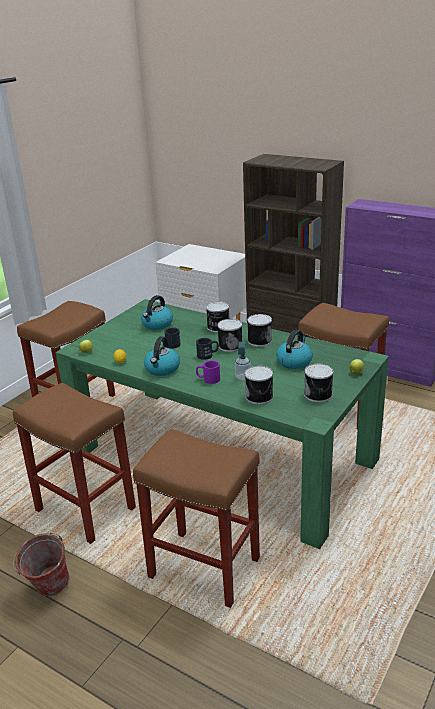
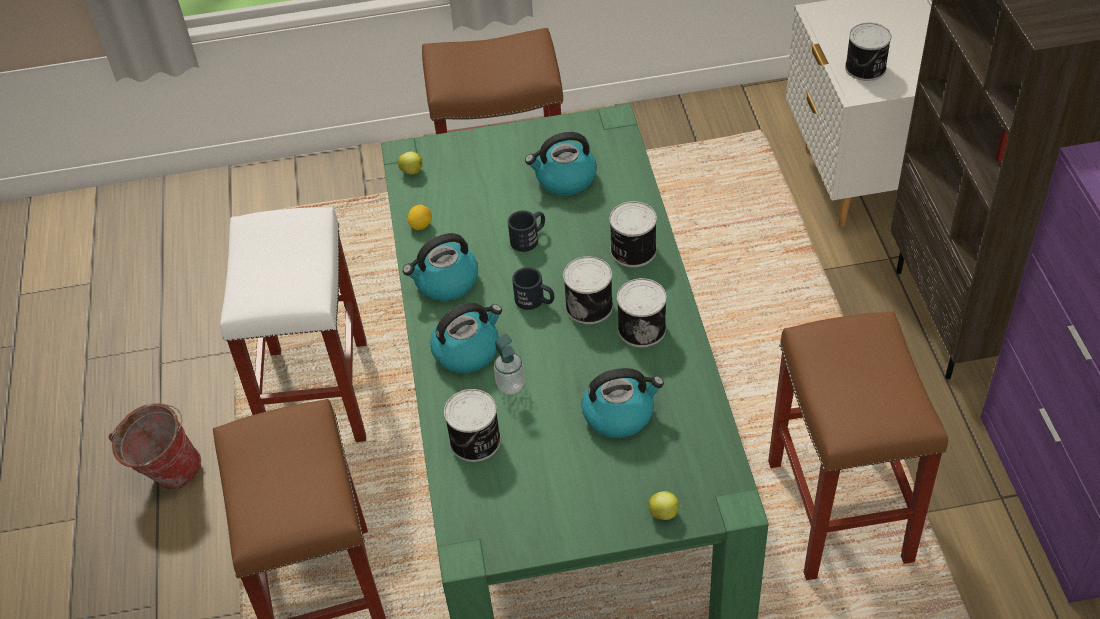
camera: 50 degrees right, 20 degrees up
(84, 509) = (316, 393): brown stool -> white stool
(208, 379) = (467, 351): purple mug -> kettle
(319, 394) = (548, 507): can -> can (866, 68)

